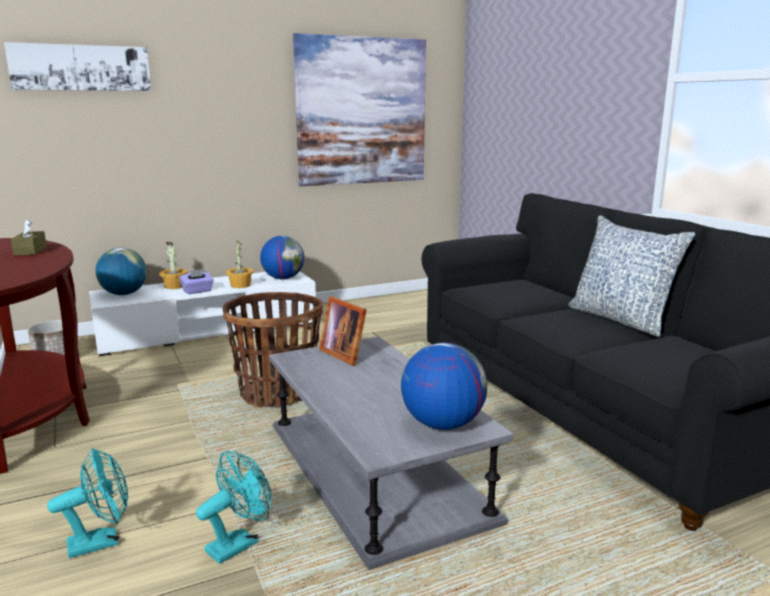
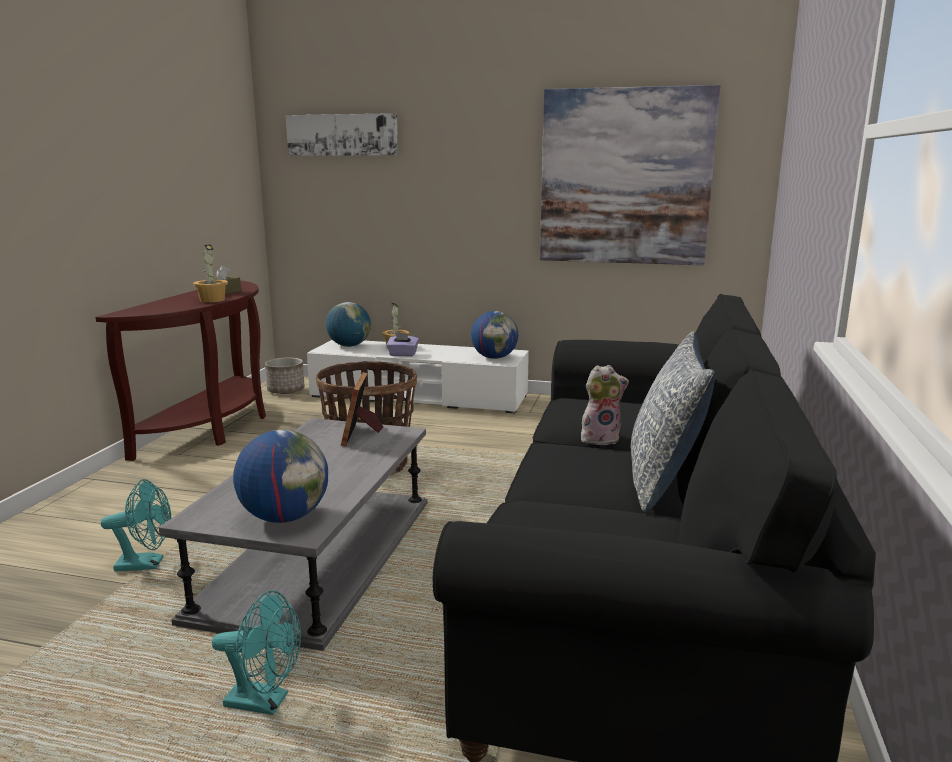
camera: 40 degrees right, 0 degrees up
(102, 541) = (95, 525): turquoise fan -> turquoise fan (265, 702)
(240, 285) = (445, 356): potted plant -> potted plant (212, 300)
(535, 307) = (600, 439): none -> plush toy

